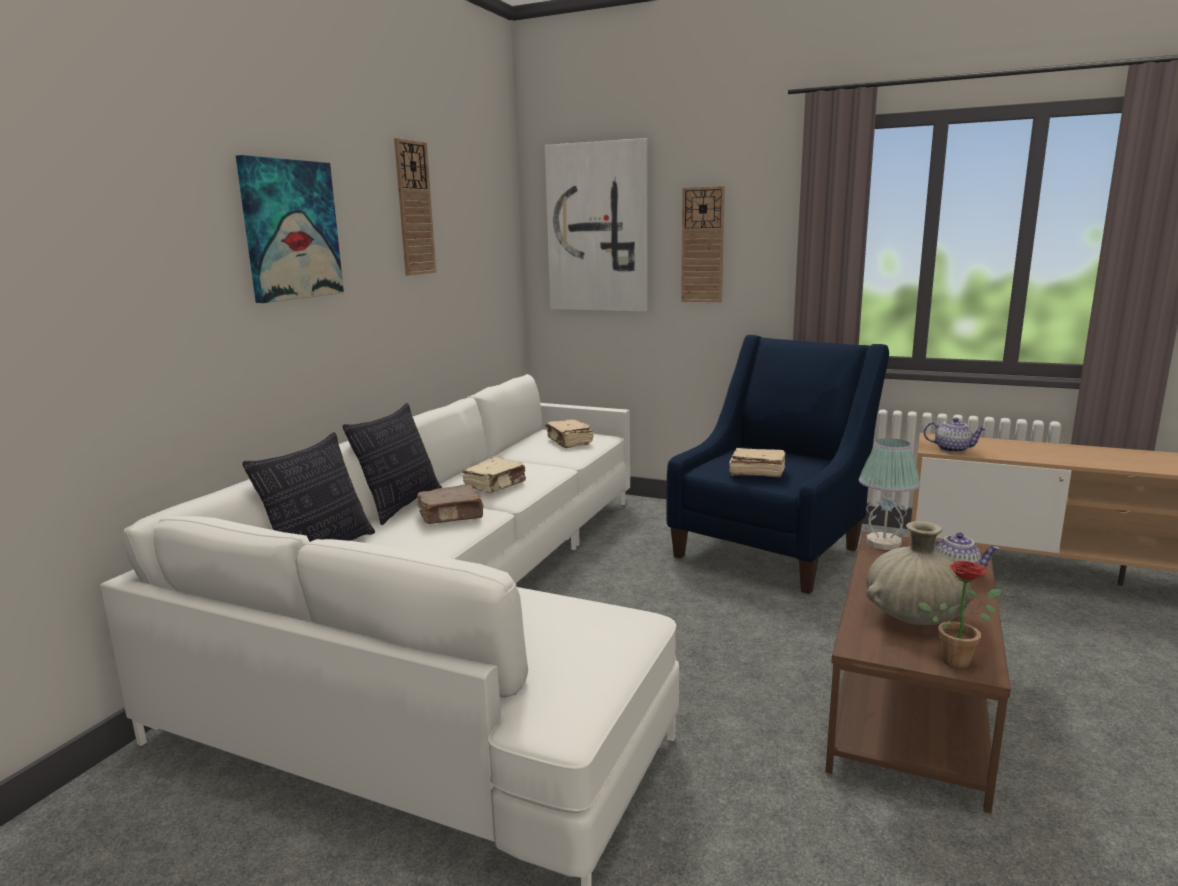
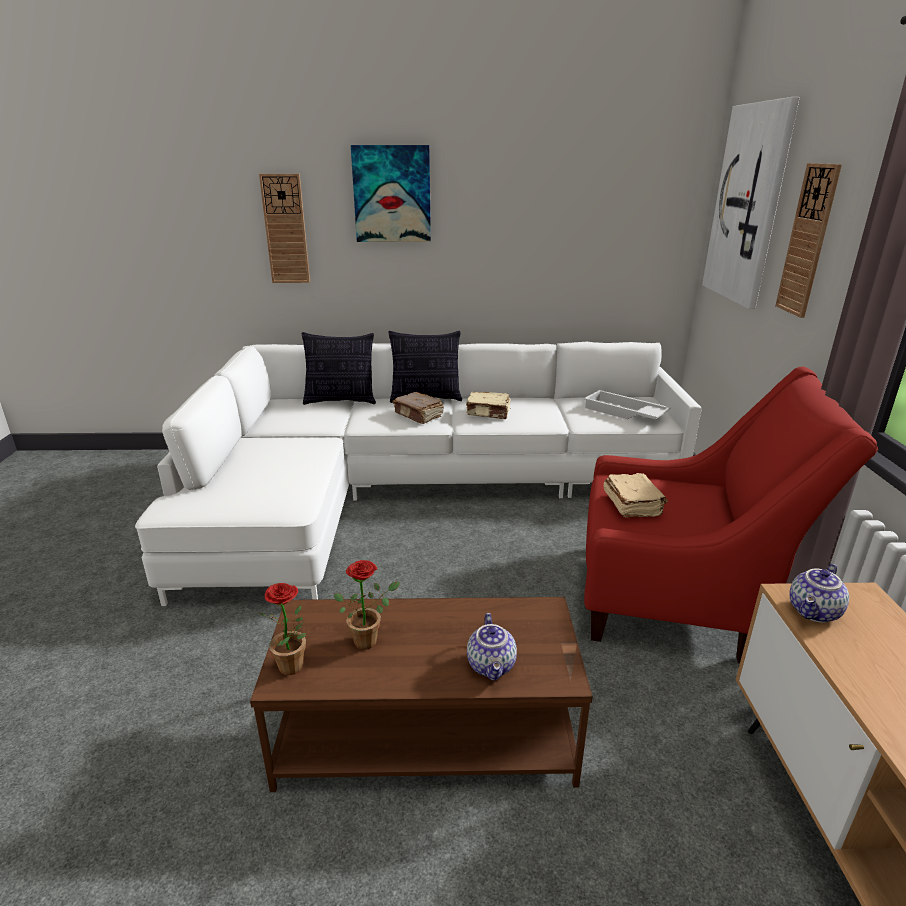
camera: 65 degrees right, 10 degrees up
(414, 208) = (532, 177): wall clock -> wall clock (285, 229)
(569, 442) = (624, 413): beige book -> white tray
(772, 548) = (679, 601): blue armchair -> red armchair
(884, 543) = (540, 612): table lamp -> none
(913, 616) = (369, 639): beige vase -> potted plant
(952, 449) = (814, 612): teapot -> teapot turned 45 degrees clockwise

